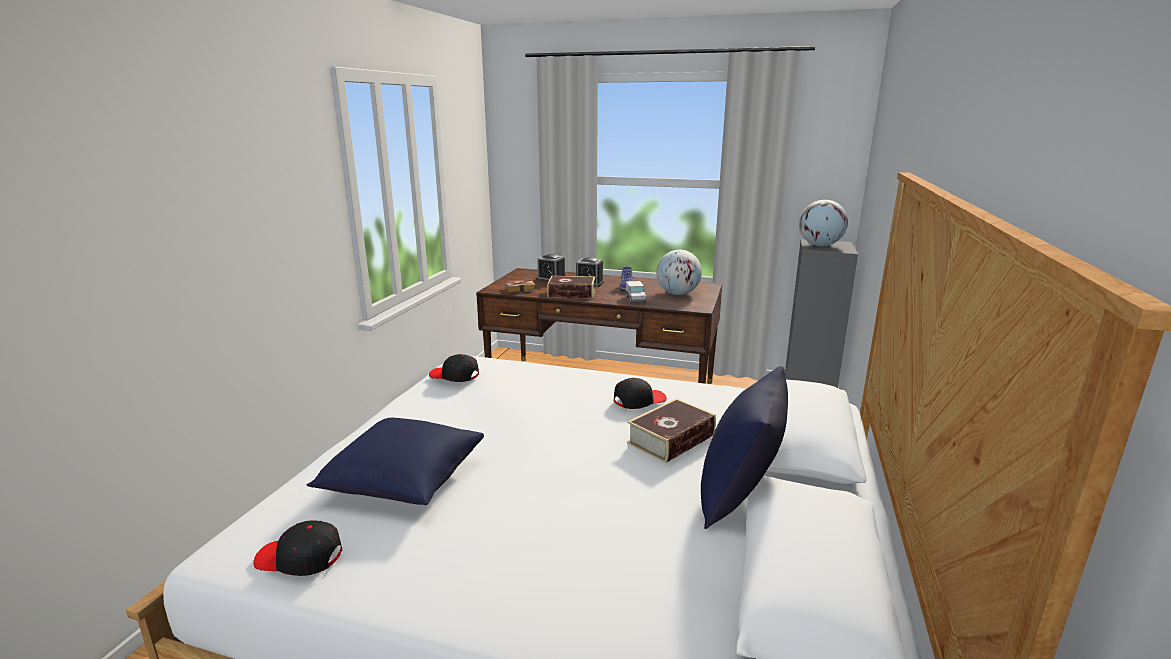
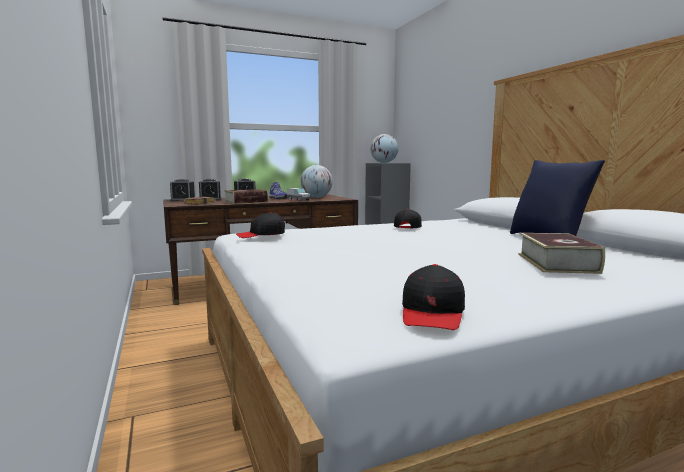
camera: 40 degrees left, 10 degrees down
(300, 558) = (432, 312): black cap -> black cap turned 45 degrees counterclockwise
(403, 481) = (377, 272): blue pillow -> none
(524, 276) = (183, 200): none -> alarm clock
(671, 439) = (466, 232): book -> book (556, 263)

